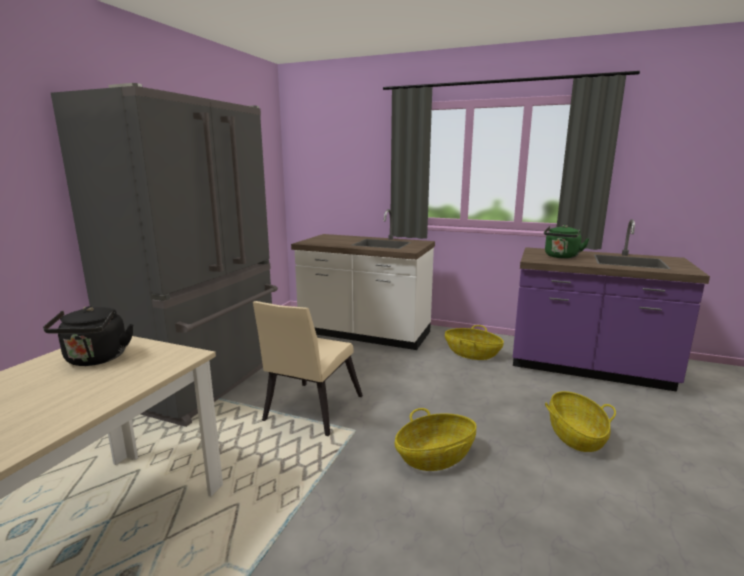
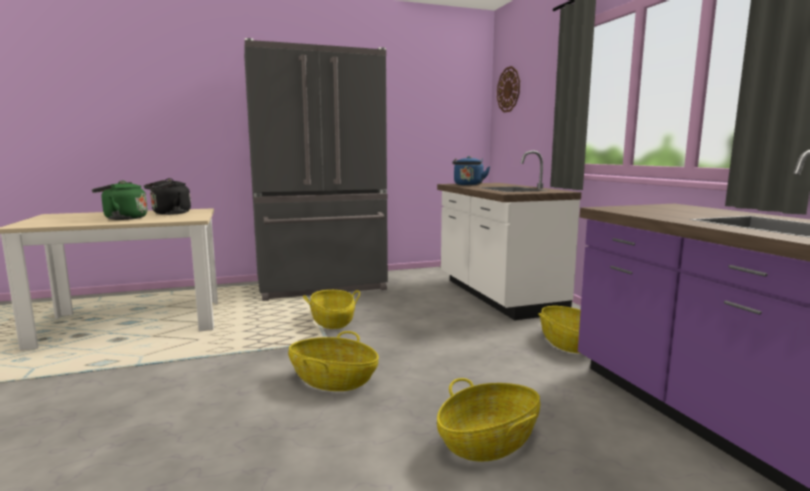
camera: 50 degrees right, 5 degrees down
(309, 411) = (332, 321): beige chair -> basket
(311, 146) = (508, 89): none -> wall clock
(325, 242) = (468, 185): none -> blue kettle
(561, 257) = (669, 211): green kettle -> green kettle (123, 218)

